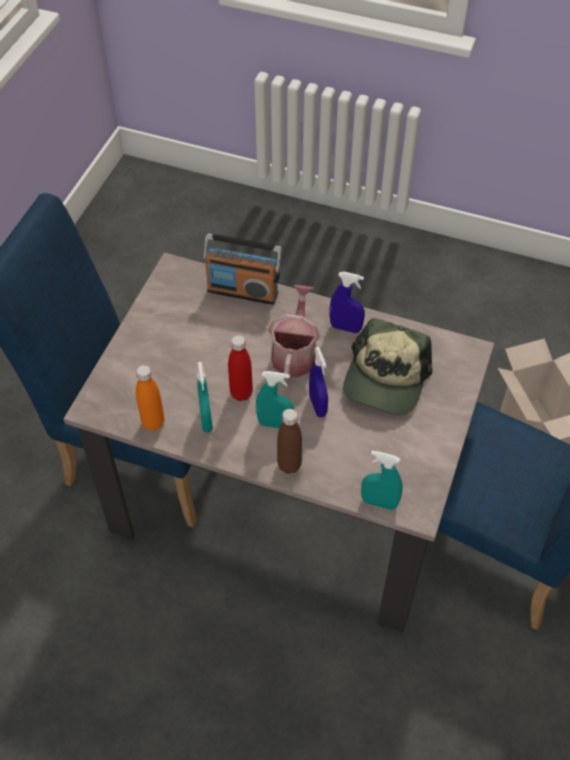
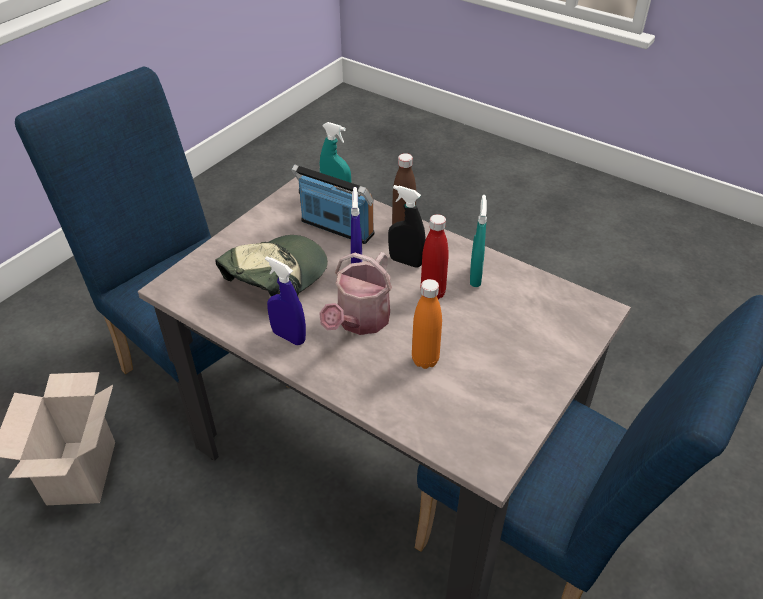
camera: 165 degrees left, 10 degrees down
(153, 422) = (531, 284): orange bottle -> orange bottle (425, 360)
(243, 291) = (398, 410): radio -> radio (336, 228)
(275, 424) = (406, 261): turquoise spray bottle -> black spray bottle

